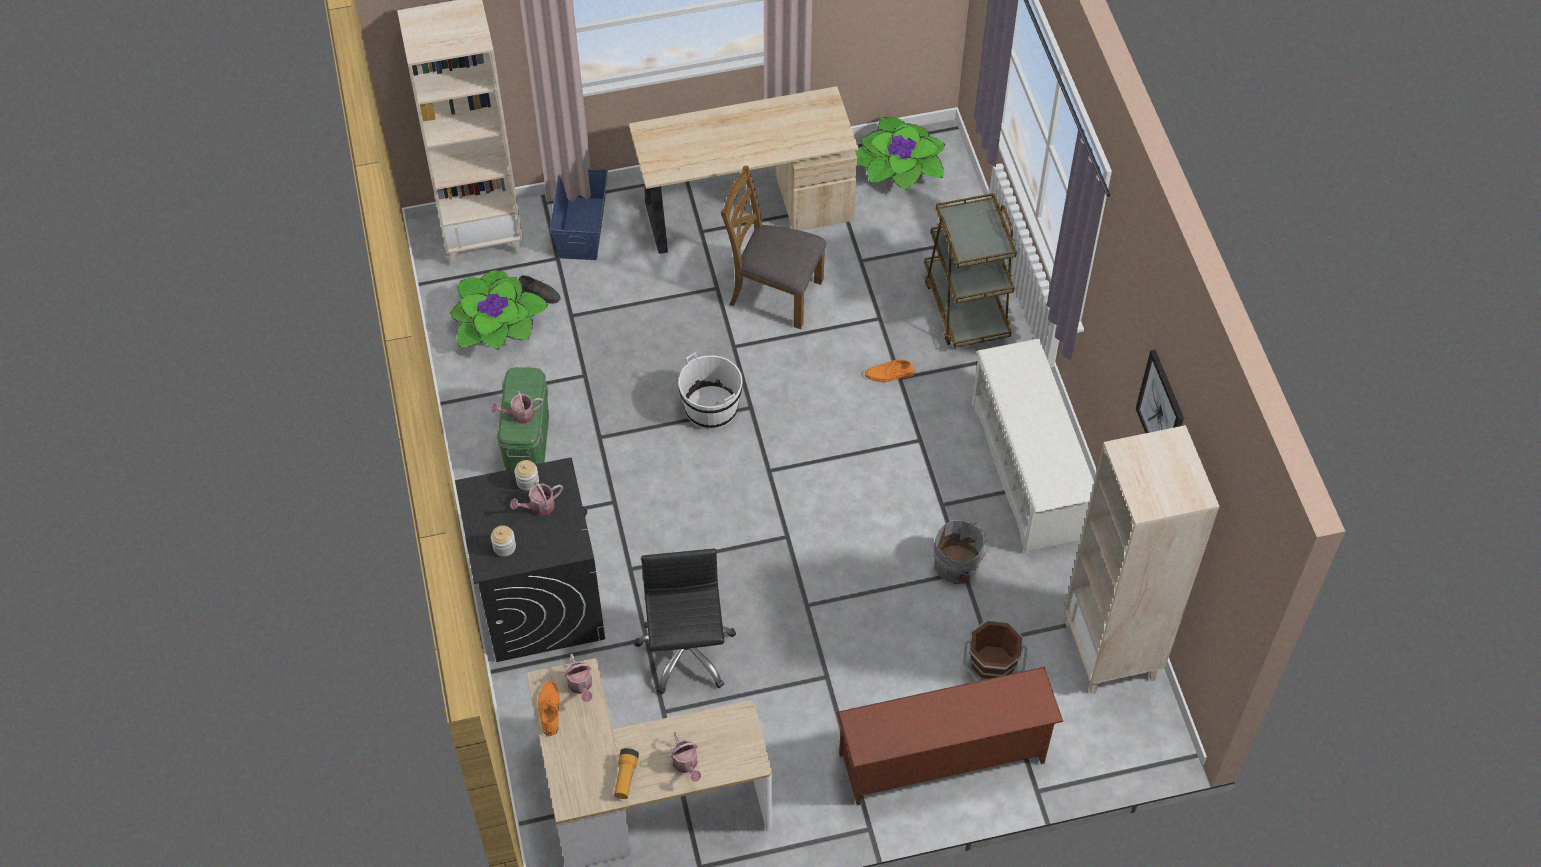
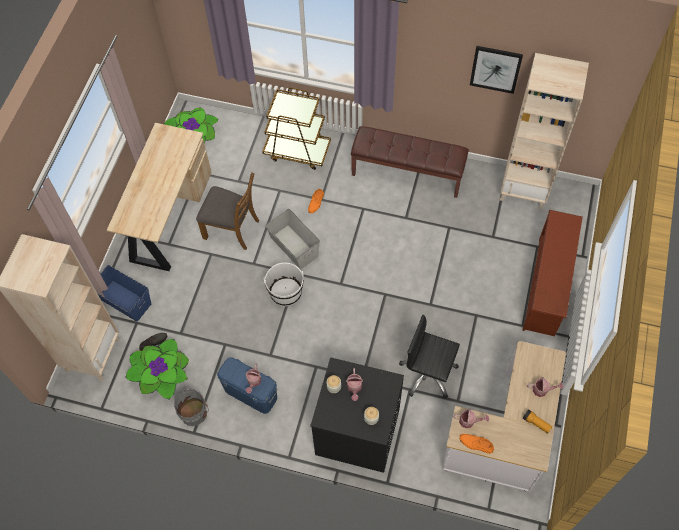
camera: 60 degrees left, 5 degrees up
(527, 442) = (250, 393): green storage box -> blue storage box
(774, 292) = (232, 229): brown chair -> brown chair turned 120 degrees counterclockwise
(795, 382) = (294, 246): none -> grey storage box
(958, 566) = (444, 228): grey bucket -> grey bucket (195, 412)
(992, 665) = (506, 241): brown bucket -> none
(1028, 471) = (407, 173): white shoe rack -> brown bench

